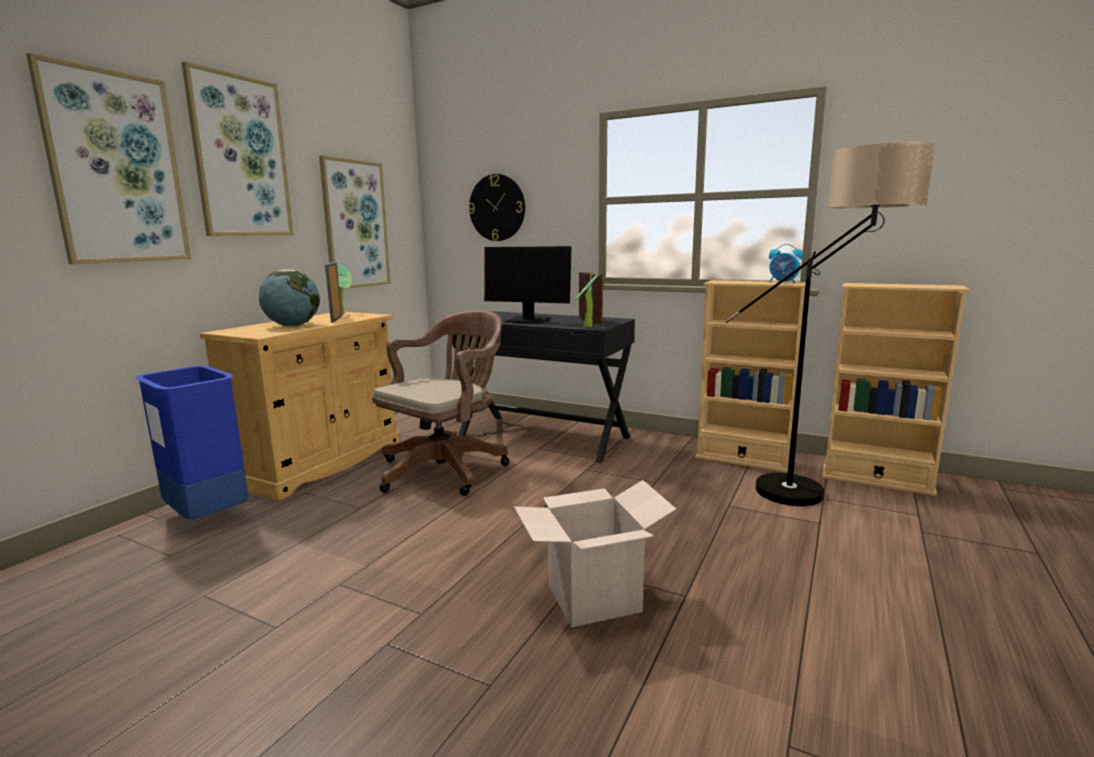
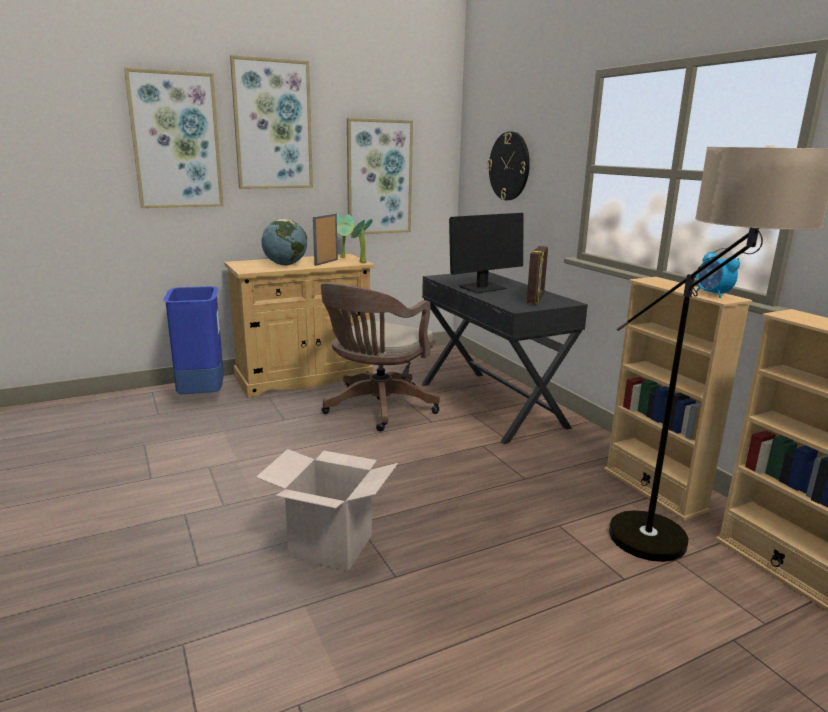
camera: 35 degrees right, 5 degrees up
(447, 469) = (377, 408): brown office chair -> brown office chair turned 135 degrees clockwise
(528, 321) = (482, 288): monitor -> monitor turned 90 degrees counterclockwise
(586, 327) = (509, 306): potted plant -> potted plant (361, 262)

